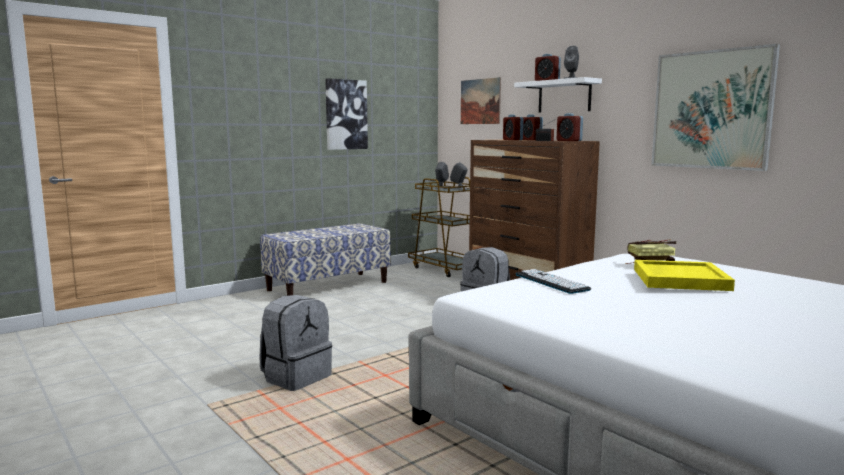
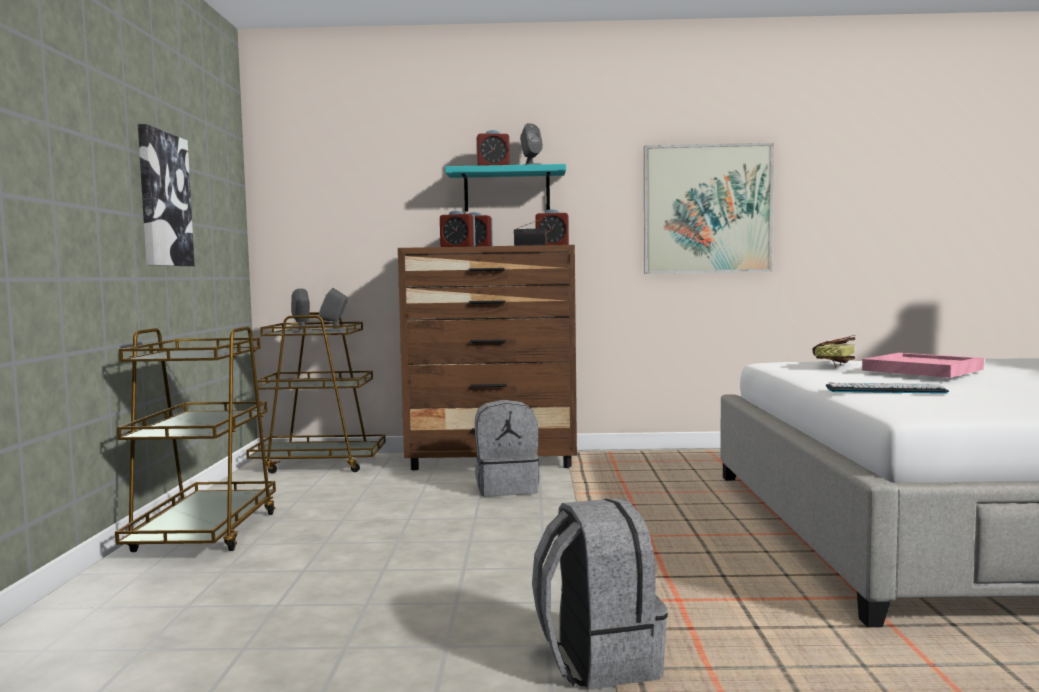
camera: 50 degrees left, 5 degrees down
(328, 286) = (205, 533): bench -> brown cart
(480, 101) = (347, 194): picture -> none
(564, 96) = (507, 190): white shelf -> turquoise shelf
(679, 279) = (921, 370): yellow tray -> pink tray

